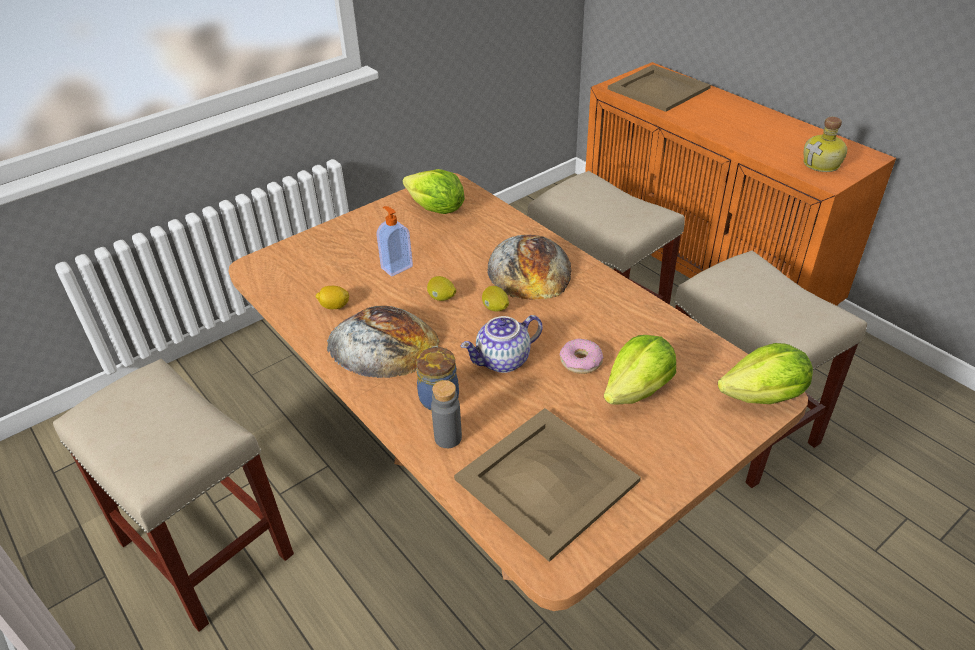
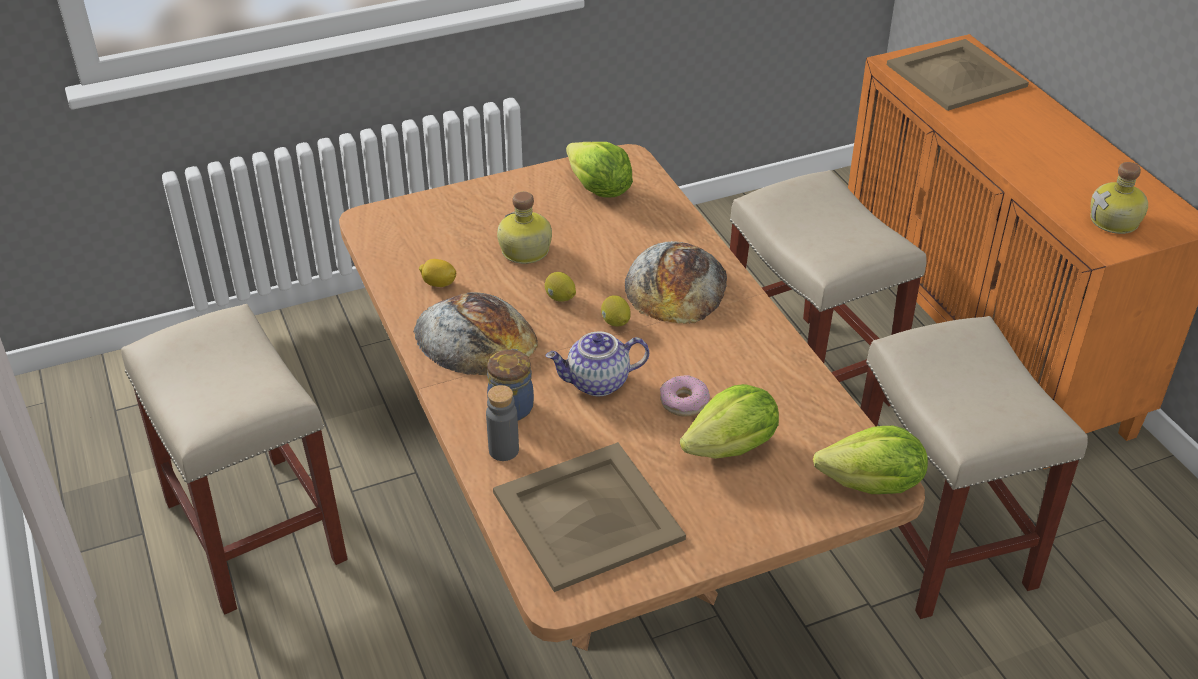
camera: 15 degrees right, 0 degrees up
(396, 267) = (524, 251): soap dispenser -> bottle

